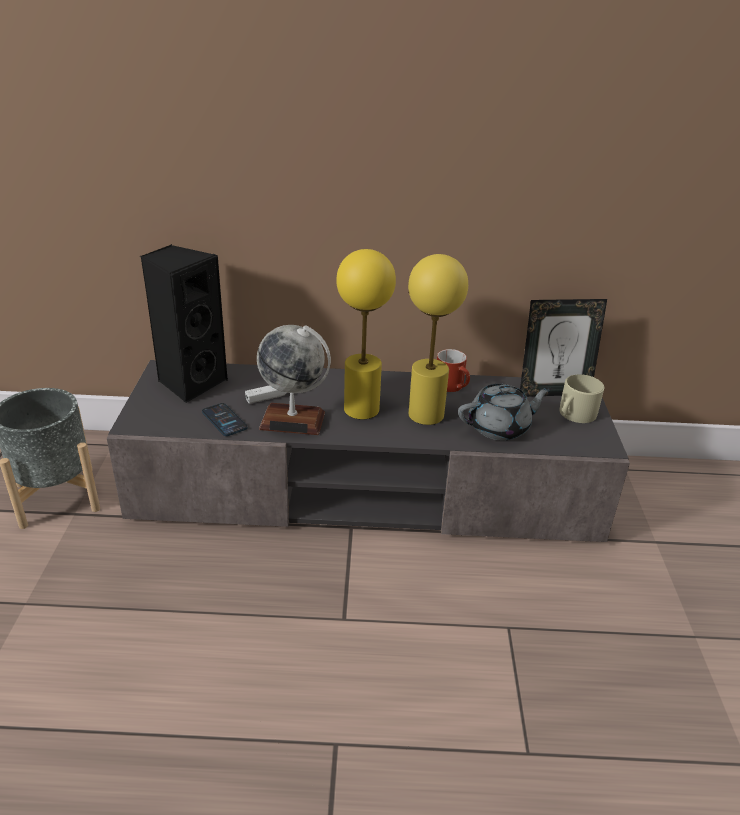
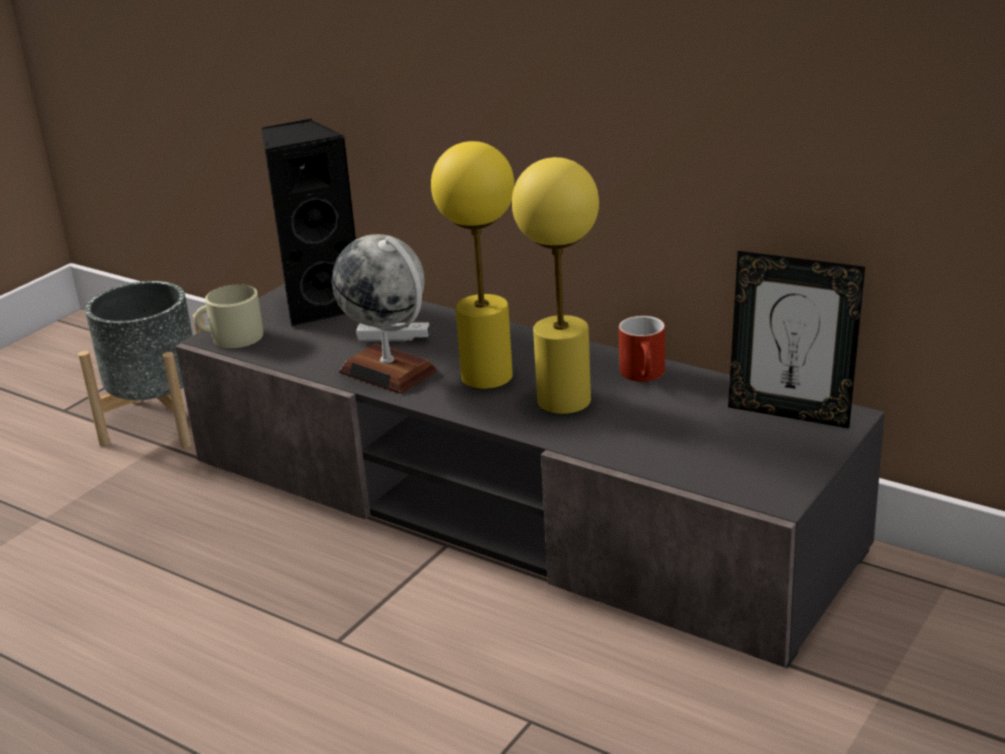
camera: 35 degrees right, 5 degrees down
(224, 420) = (312, 354): phone -> none
(500, 428) = (648, 439): grey teapot -> none
(575, 414) = (786, 448): beige mug -> beige mug (231, 337)

